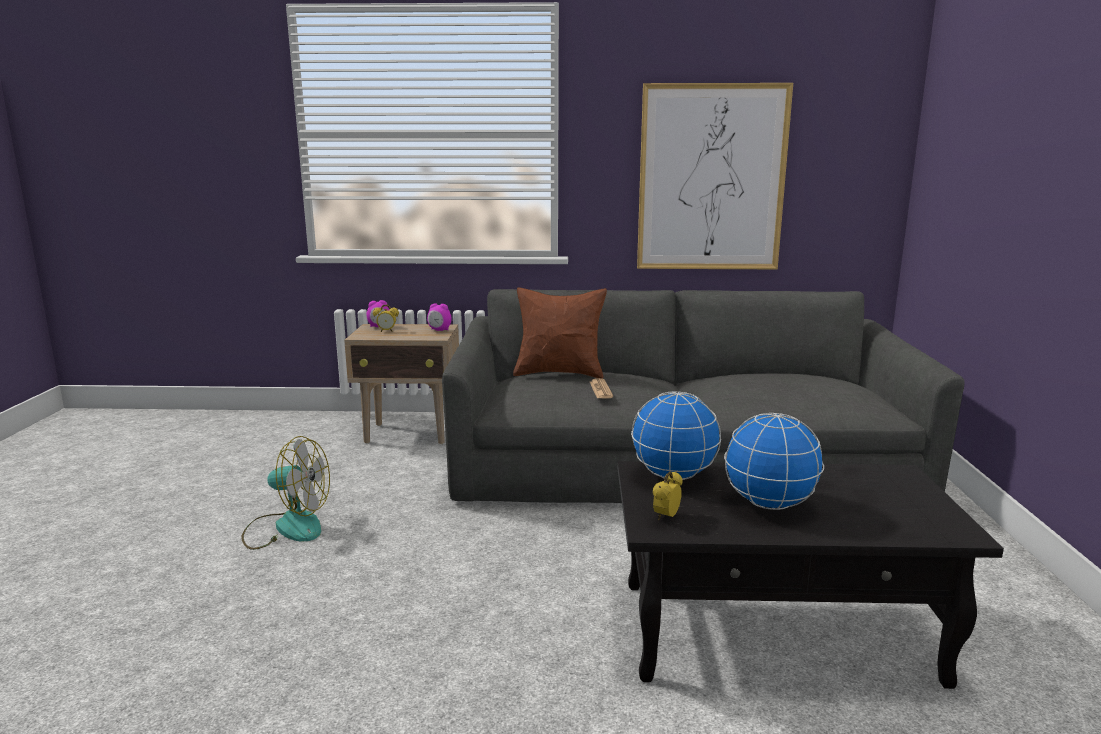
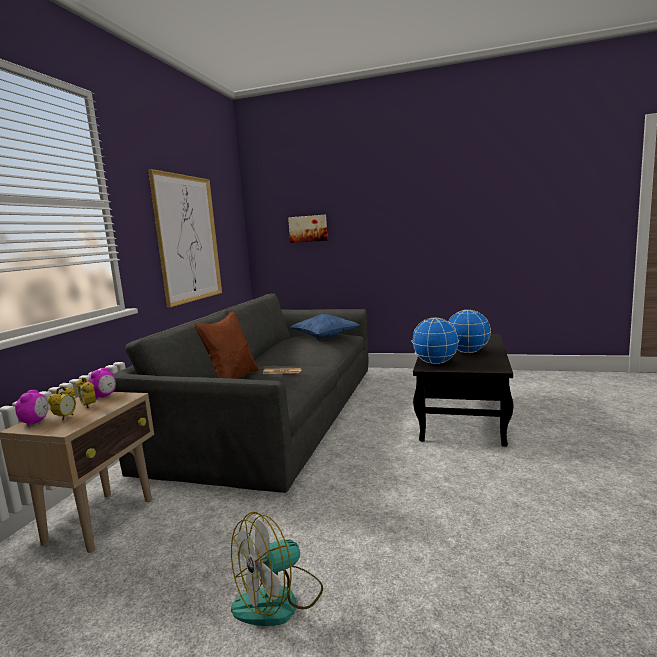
camera: 75 degrees left, 5 degrees down
(287, 527) = (279, 600): fan -> fan turned 150 degrees counterclockwise
(666, 517) = (484, 366): alarm clock -> alarm clock (88, 406)
(821, 393) = (325, 337): none -> blue pillow
(972, 179) = (308, 228): none -> picture

